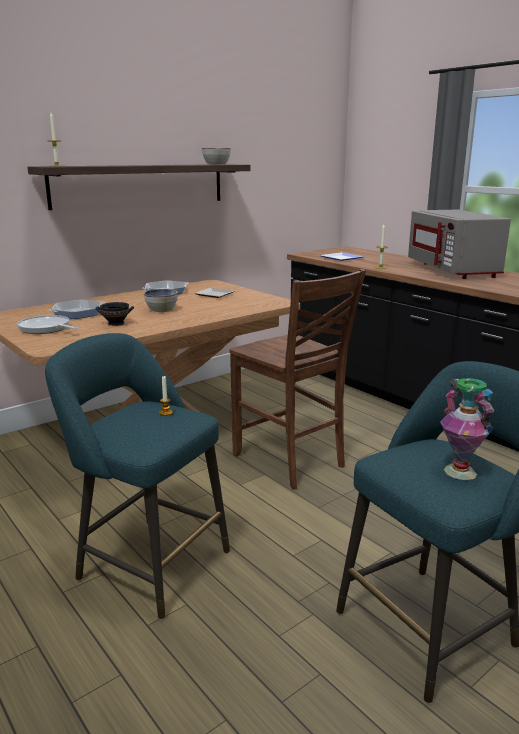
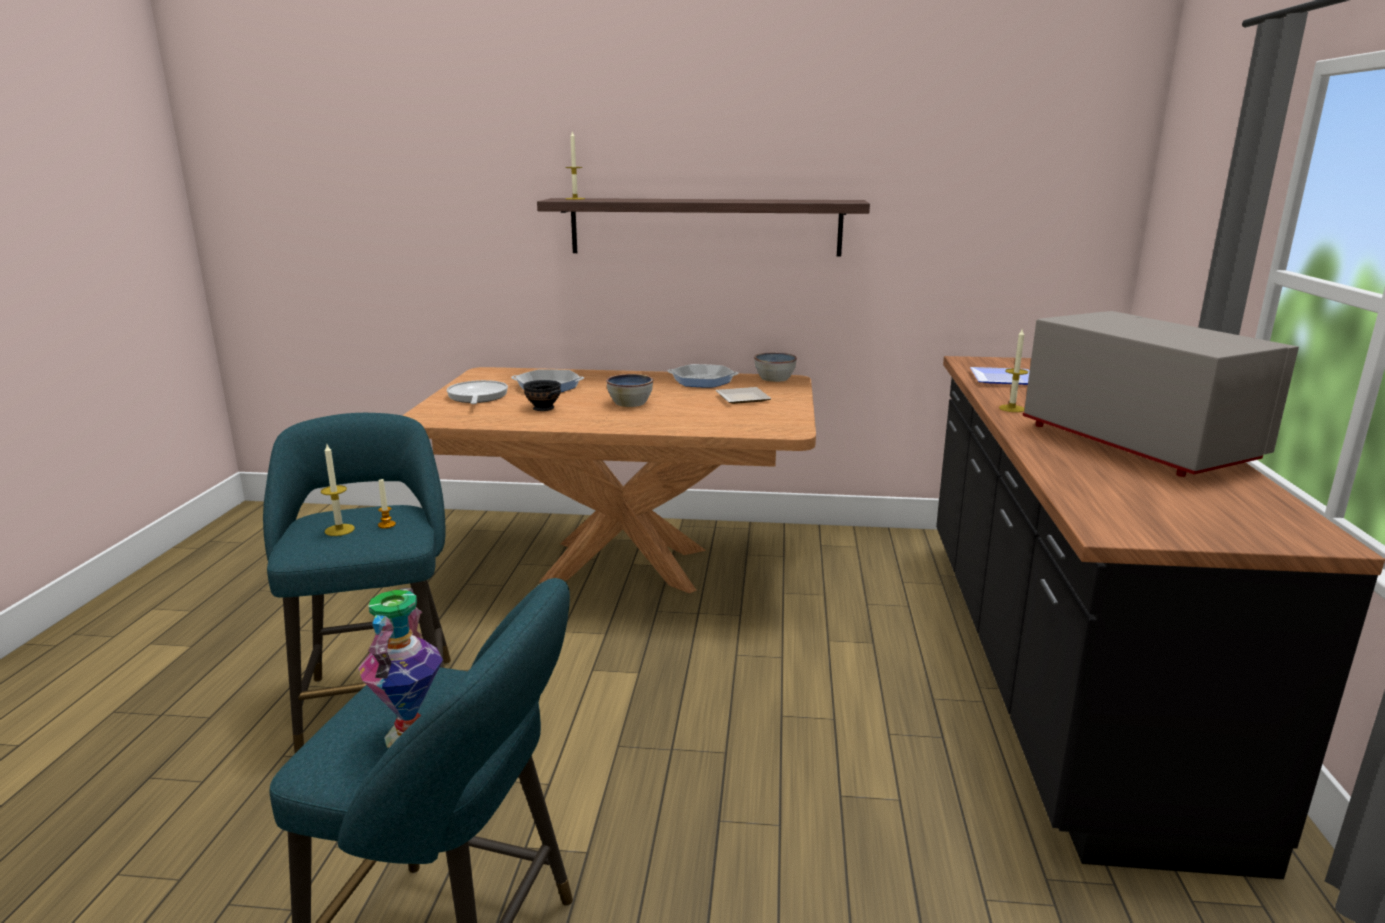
camera: 45 degrees right, 0 degrees up
(143, 426) = (339, 530): none -> candle
(216, 164) = (819, 201): bowl -> bowl (774, 379)
(290, 461) = (694, 673): brown chair -> none
(453, 270) = (1135, 444): grey microwave -> grey microwave turned 120 degrees clockwise

